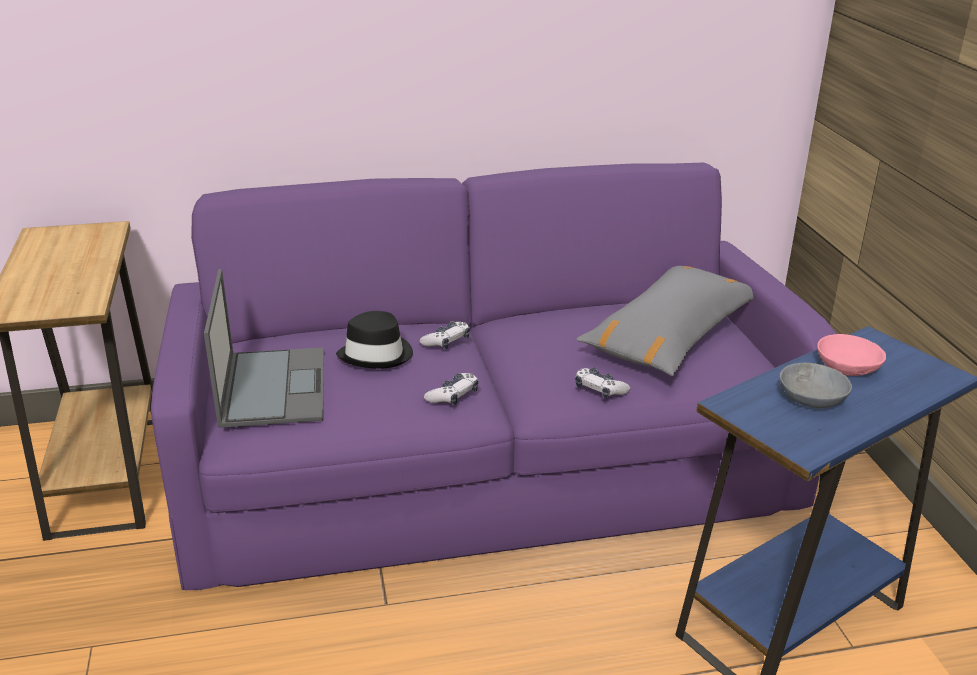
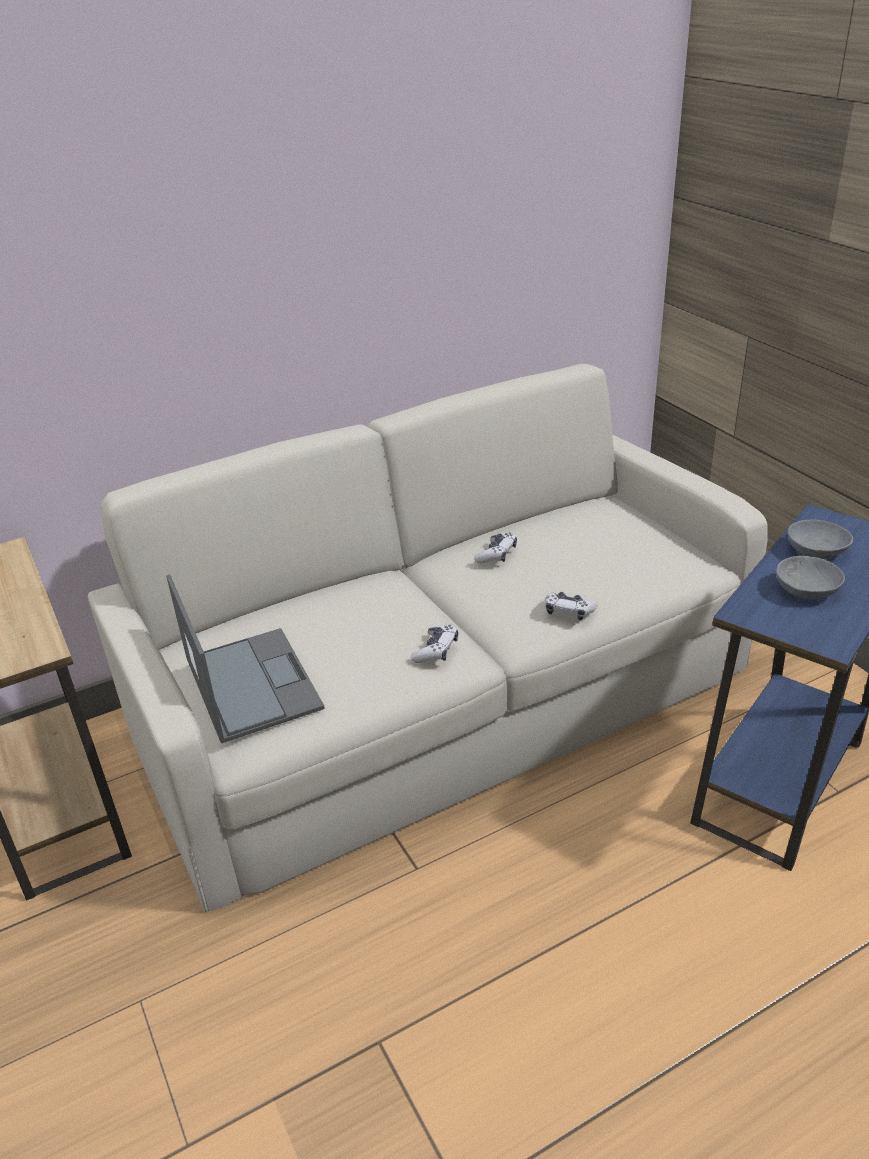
camera: 15 degrees left, 5 degrees up
(377, 354) = (337, 623): black hat -> none
(446, 341) = (396, 593): game controller -> game controller (496, 554)
(488, 459) = (441, 693): purple sofa -> beige sofa
(670, 336) = (601, 540): grey pillow -> none
(849, 367) = (817, 550): pink bowl -> grey bowl

